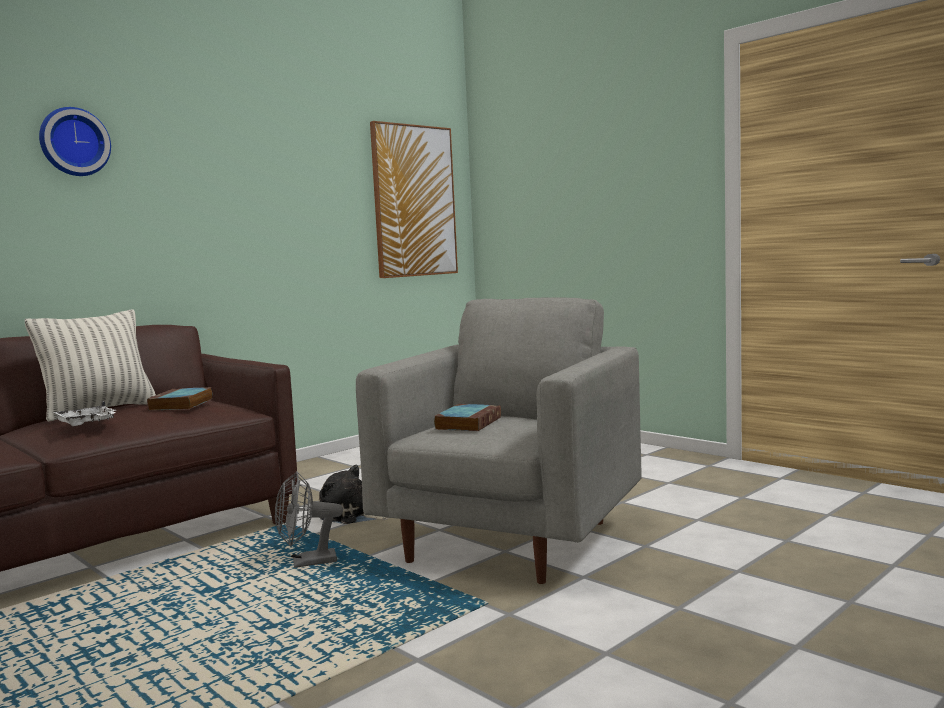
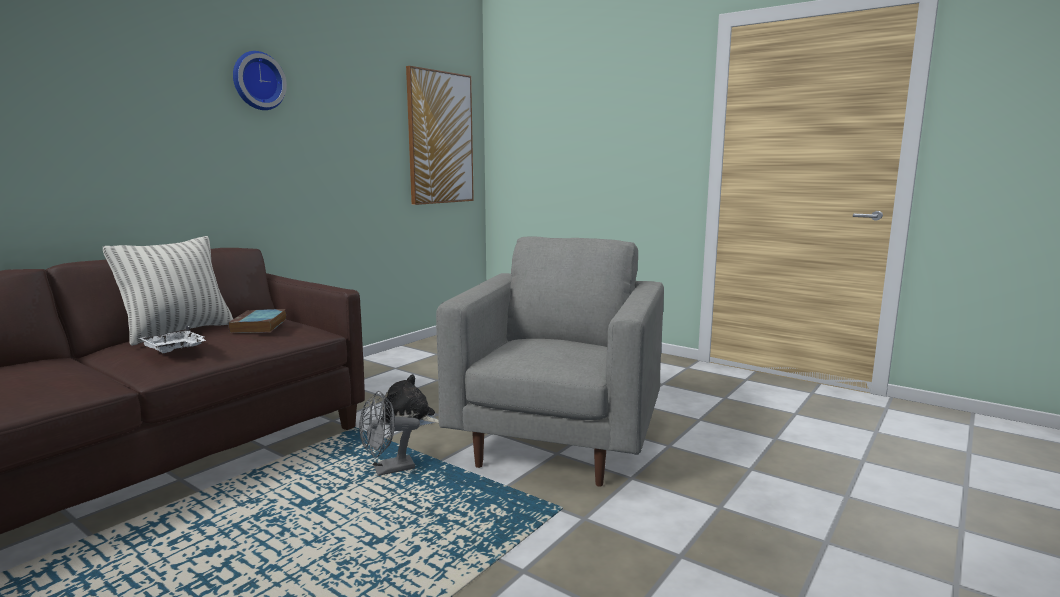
camera: 10 degrees left, 5 degrees up
(73, 142) = (138, 70): wall clock -> wall clock (257, 81)
(468, 423) = (531, 348): book -> none

